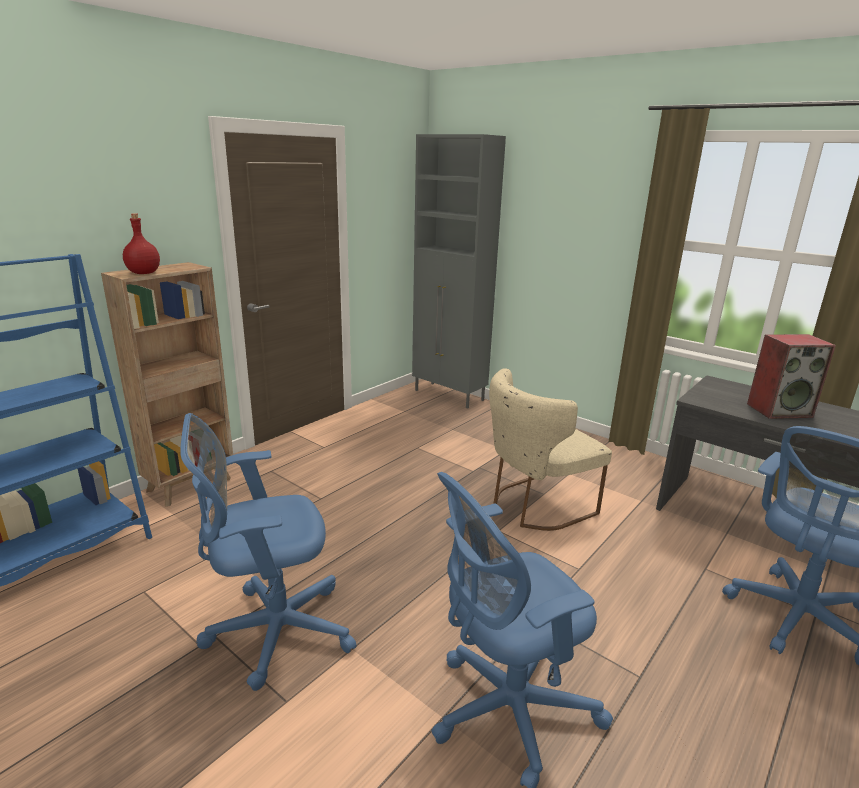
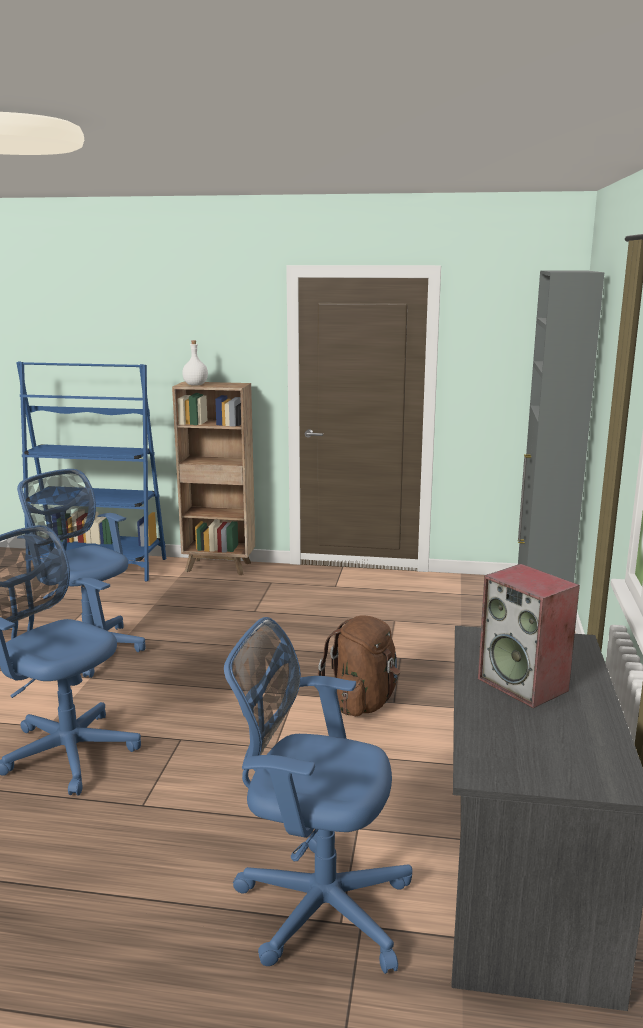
camera: 60 degrees right, 5 degrees down
(143, 273) = (196, 385): red bottle -> white bottle
(535, 505) = (363, 702): beige chair -> brown backpack

